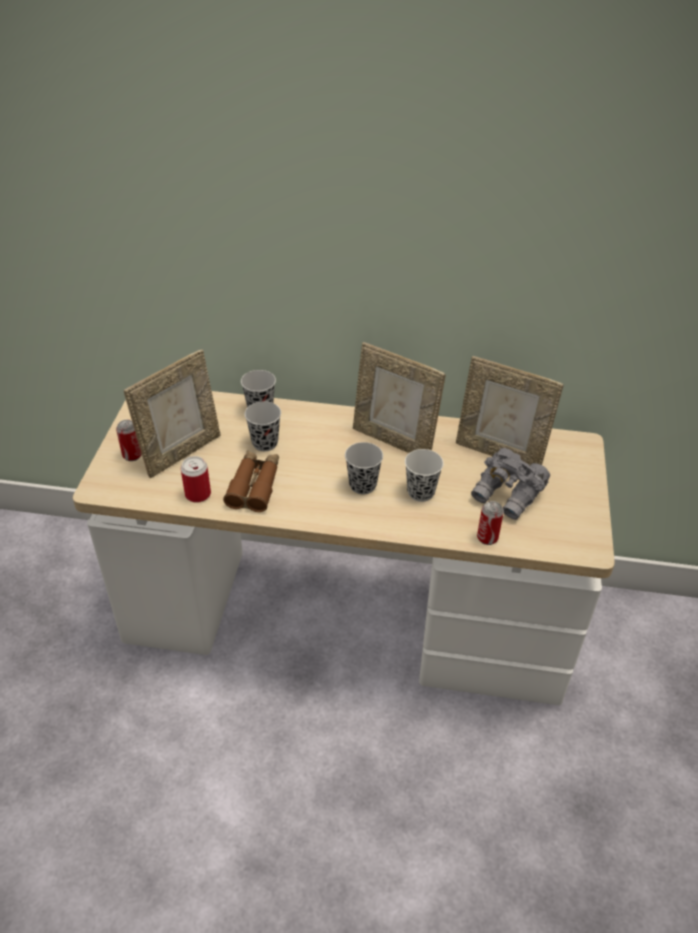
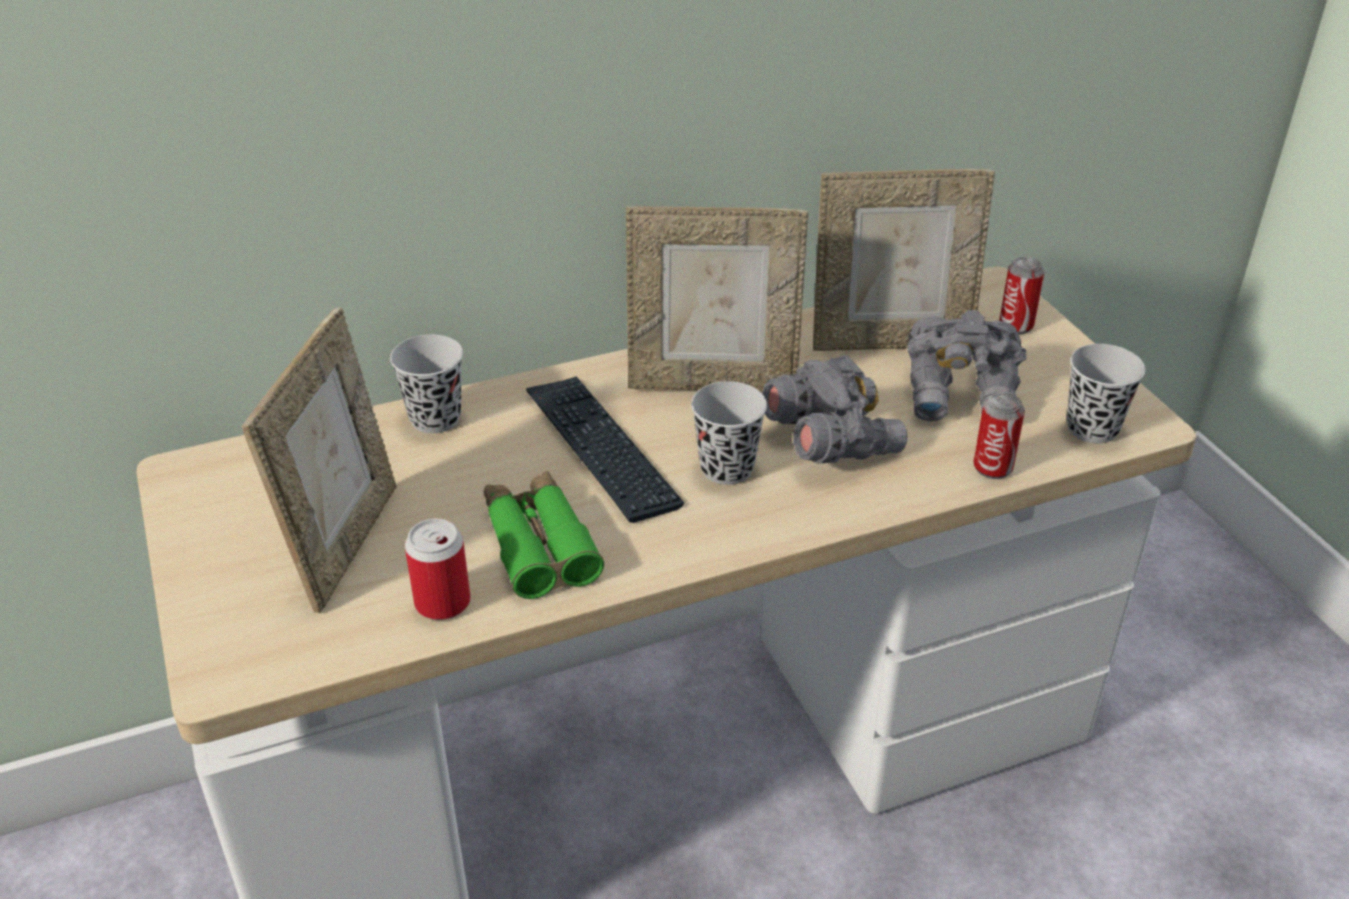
camera: 30 degrees left, 5 degrees down
(132, 455) = (244, 588): can -> can (1016, 326)
(254, 486) = (539, 545): brown binoculars -> green binoculars
(265, 443) = (493, 468): black cup -> black cup (1092, 428)
(316, 453) = (601, 449): none -> keyboard
(421, 492) = (829, 442): white cup -> grey binoculars

